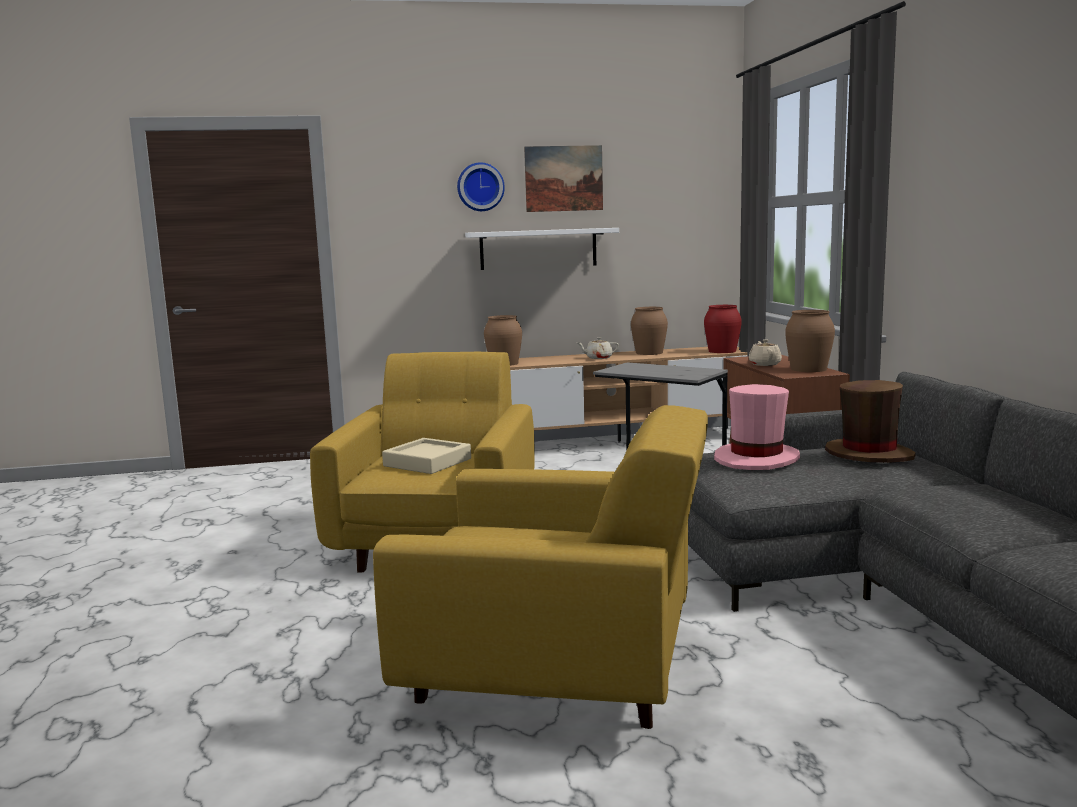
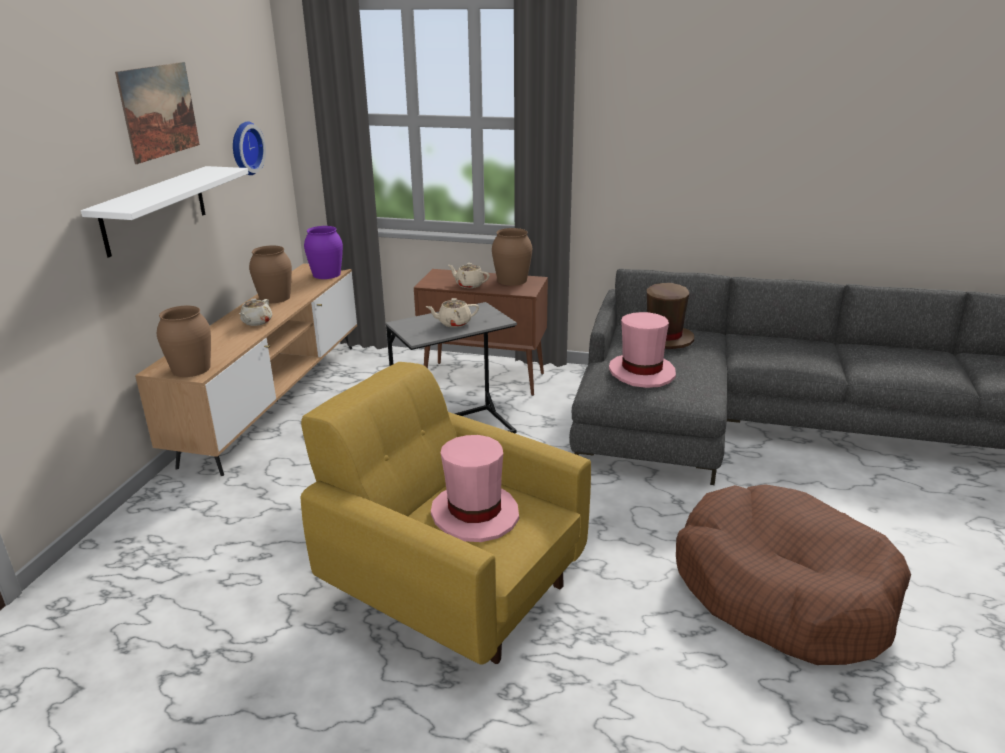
camera: 65 degrees left, 15 degrees up
(427, 462) = (475, 514): beige tray -> pink hat
(480, 187) = (82, 139): wall clock -> wall clock (244, 148)
(558, 674) = (782, 591): yellow armchair -> brown dog bed
(658, 371) = (453, 323): none -> beige teapot
(722, 351) = (326, 274): red vase -> purple vase

